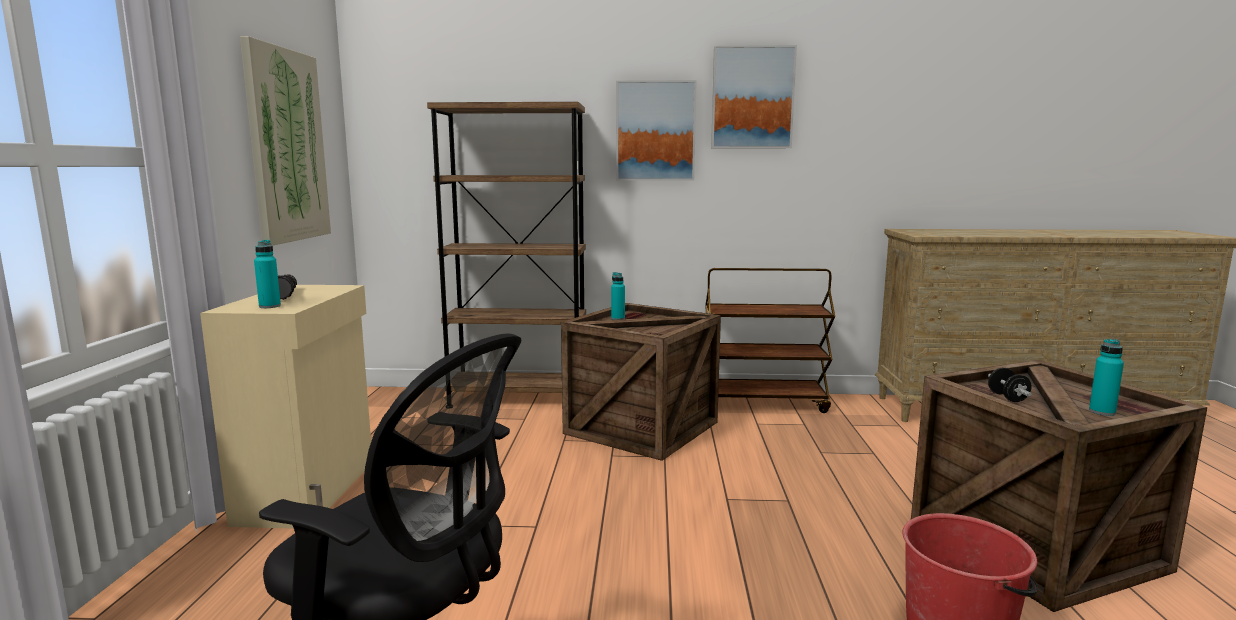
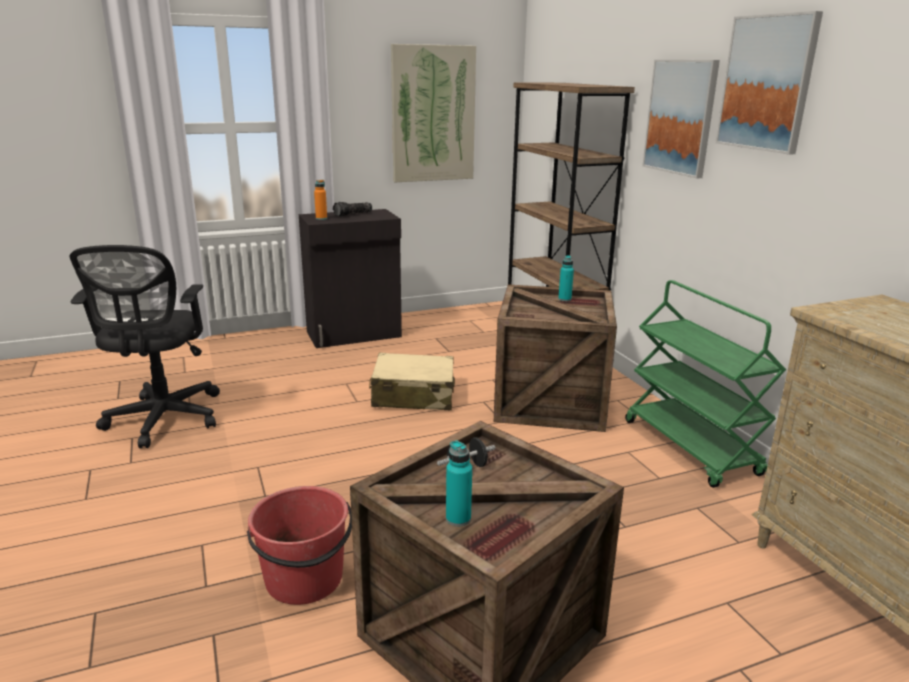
camera: 65 degrees right, 10 degrees up
(270, 306) = (321, 218): turquoise bottle -> orange bottle
(310, 490) = (355, 335): beige cabinet -> black cabinet
(558, 488) = (413, 396): none -> beige suitcase
(763, 403) = (691, 448): brown cart -> green cart

